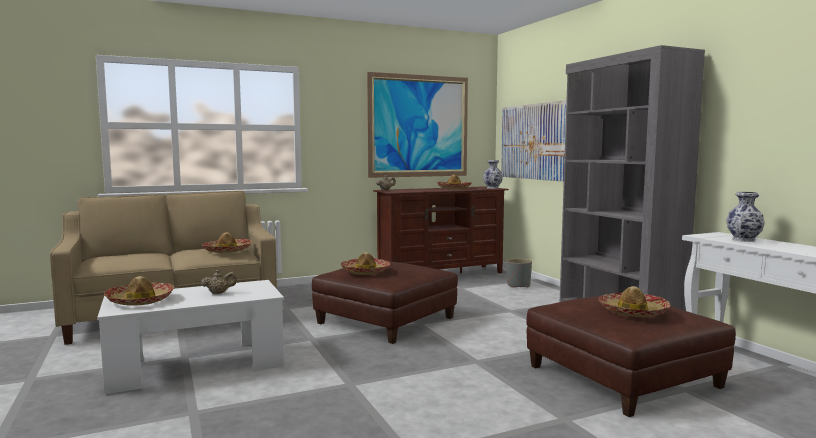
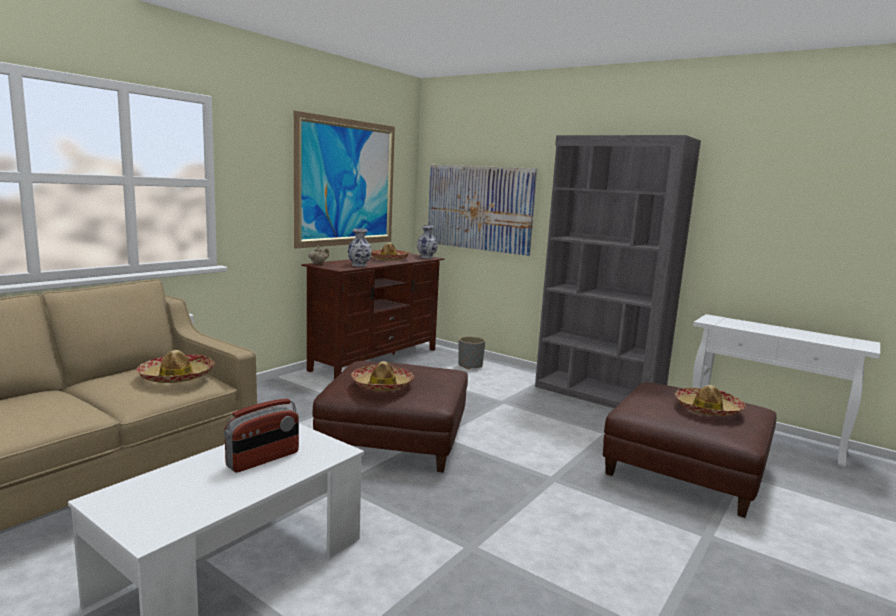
camera: 30 degrees left, 5 degrees up
(140, 300) = (159, 501): hat -> none
(219, 293) = (263, 459): beige teapot -> radio
(743, 240) = (745, 325): vase -> vase (359, 265)

